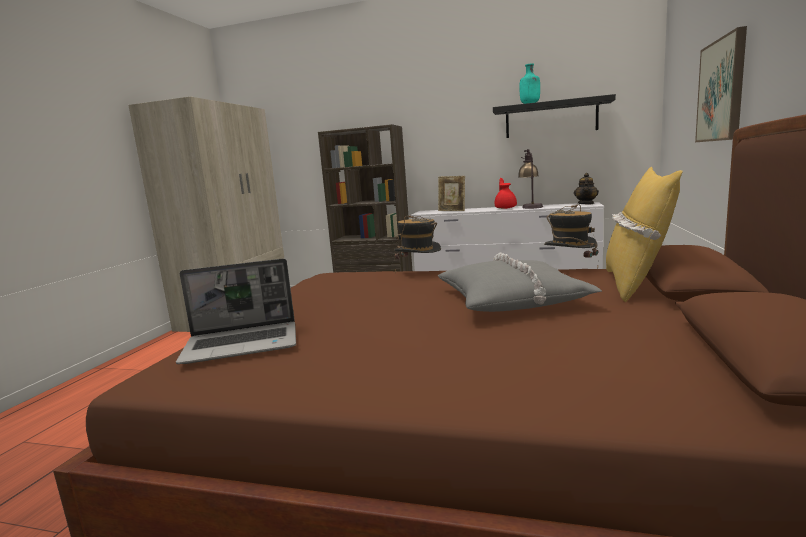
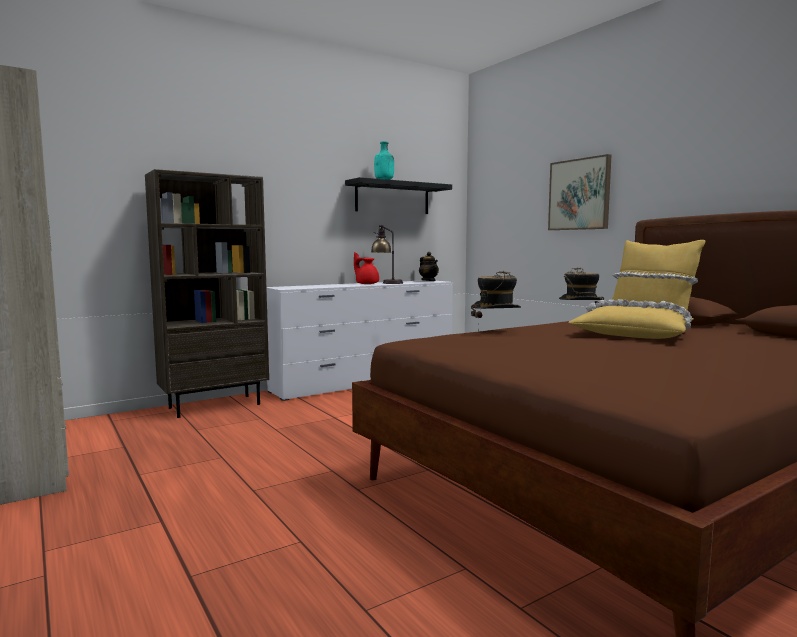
camera: 50 degrees left, 5 degrees down
(243, 344) = (627, 379): laptop -> none
(452, 211) = (315, 286): picture frame -> none
(511, 299) = (633, 334): grey pillow -> yellow pillow

